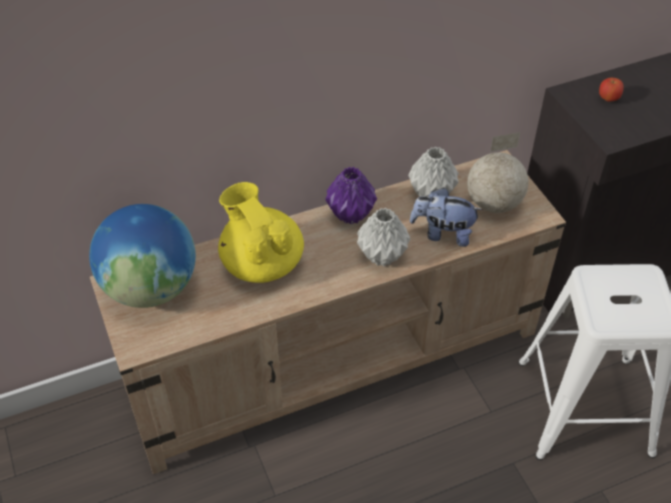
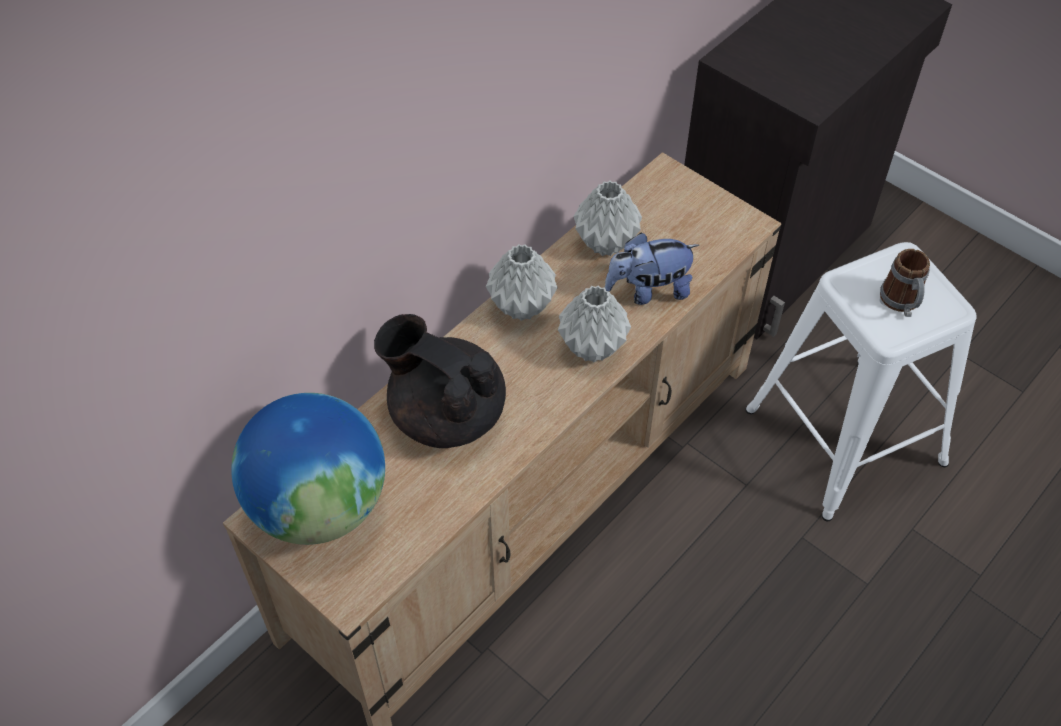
camera: 25 degrees left, 5 degrees up
(261, 262) = (446, 413): yellow teapot -> black teapot
(351, 214) = (523, 306): purple vase -> grey vase
(494, 204) = (687, 229): globe -> none
(608, 99) = (779, 51): apple -> none
(626, 305) = (901, 303): none -> mug

